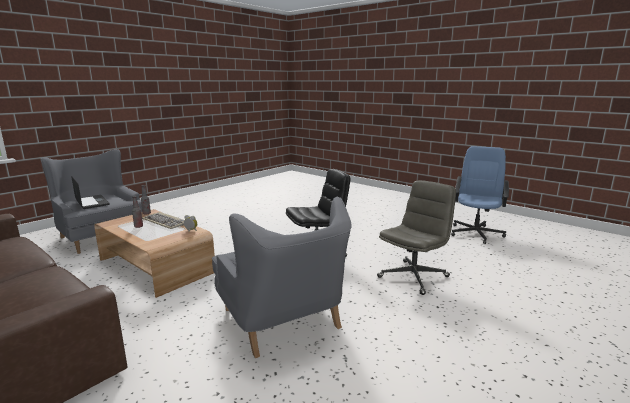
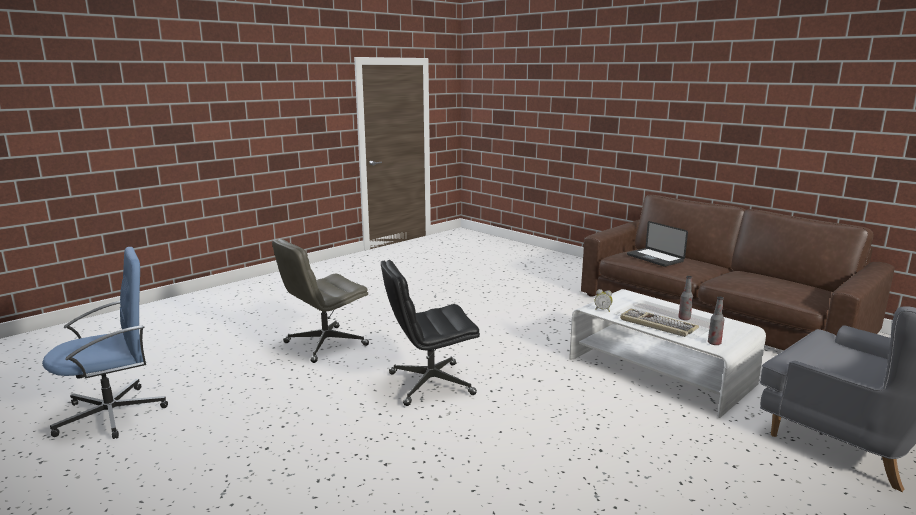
camera: 175 degrees left, 0 degrees up
(92, 202) = (845, 352): laptop -> laptop (654, 258)
(156, 266) = (659, 371): brown coffee table -> white coffee table
(282, 320) = (480, 315): grey armchair -> none
(476, 233) = (113, 414): blue office chair -> blue office chair turned 150 degrees counterclockwise

